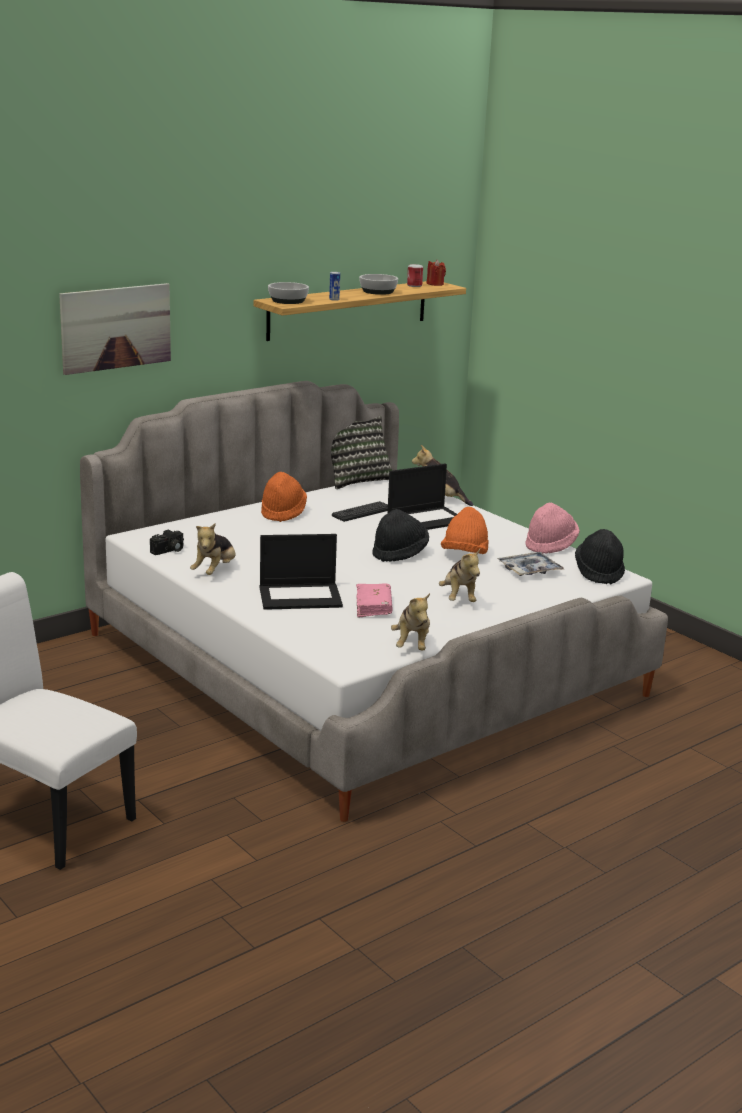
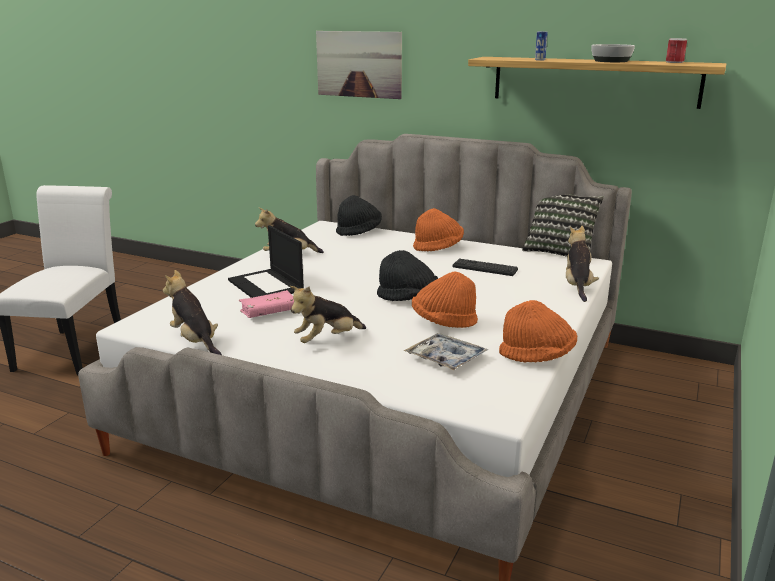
camera: 65 degrees right, 0 degrees up
(169, 551) = (311, 237): camera -> none
(287, 301) = (500, 58): bowl -> none
(412, 644) = (195, 341): plush toy -> plush toy turned 75 degrees clockwise
(427, 519) = (512, 292): laptop -> none
(435, 284) = (704, 63): red candle -> none
(550, 545) = (537, 356): pink hat -> orange hat
(599, 573) = (493, 397): black hat -> black hat (359, 231)

